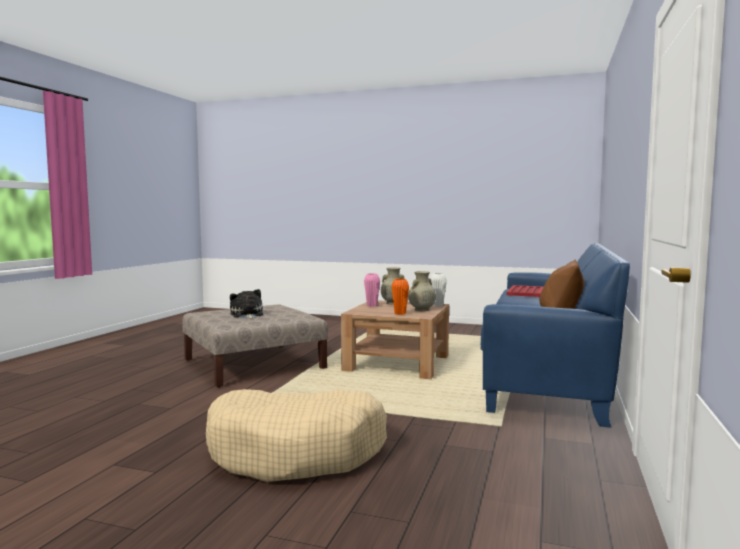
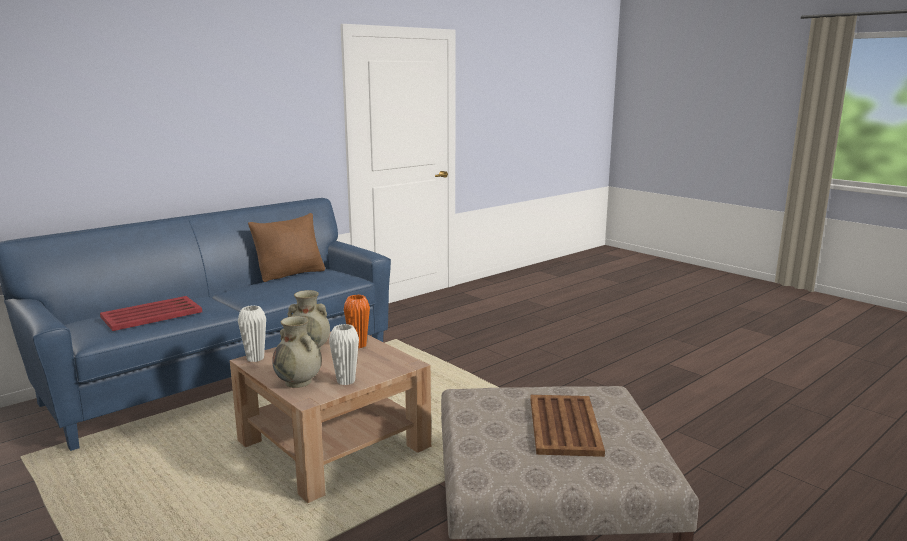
camera: 150 degrees left, 10 degrees up
(247, 315) = (564, 425): plush toy -> brown tray
(297, 452) = (563, 355): beige dog bed -> none
(372, 305) = (346, 381): pink vase -> white vase

